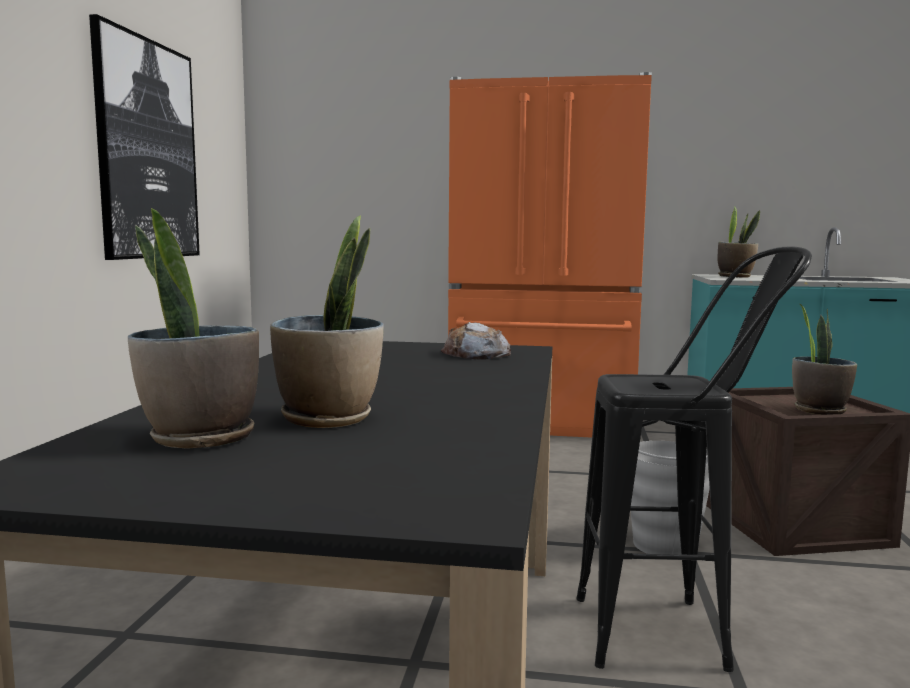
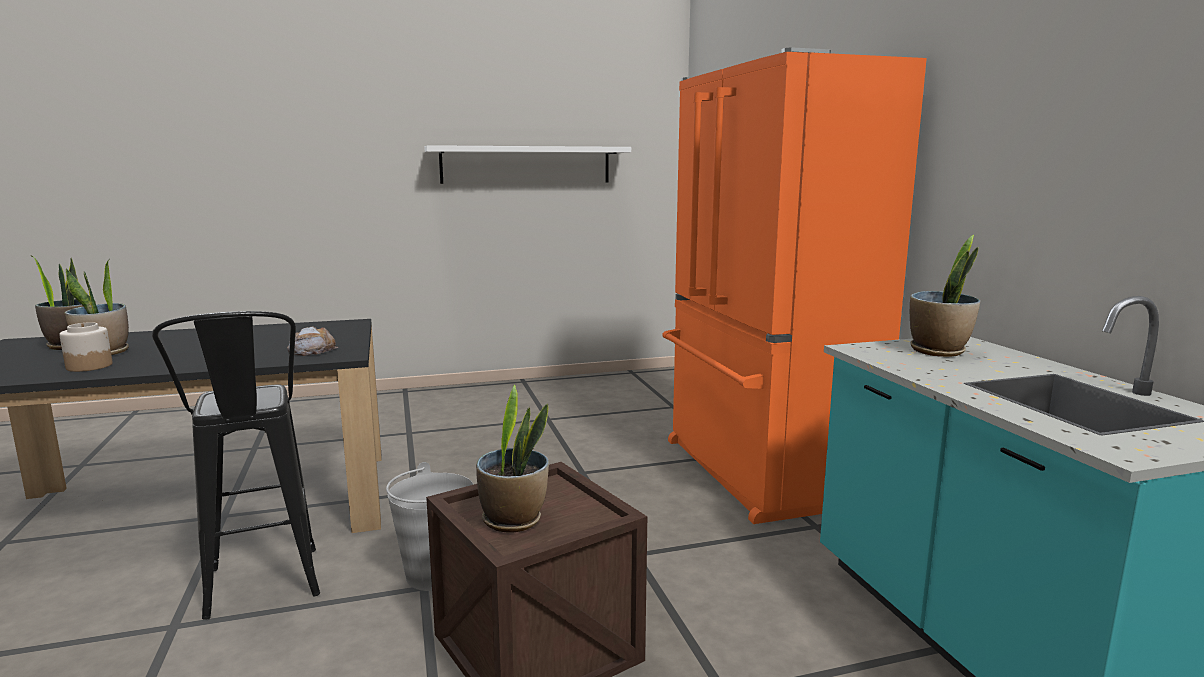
camera: 65 degrees right, 5 degrees up
(147, 150) = (526, 165): picture -> white shelf
(437, 421) = (89, 366): none -> jar

